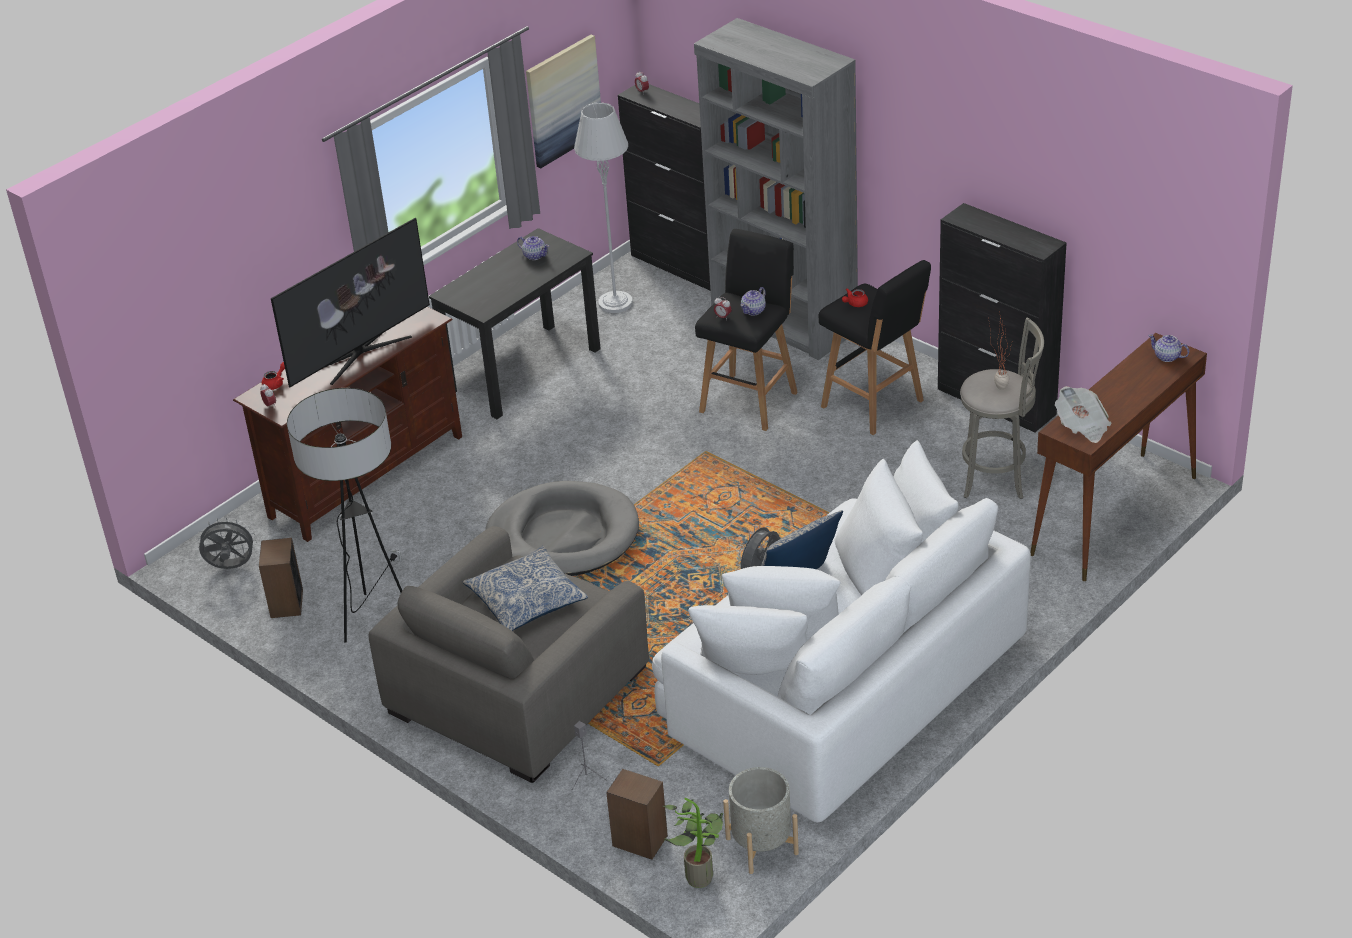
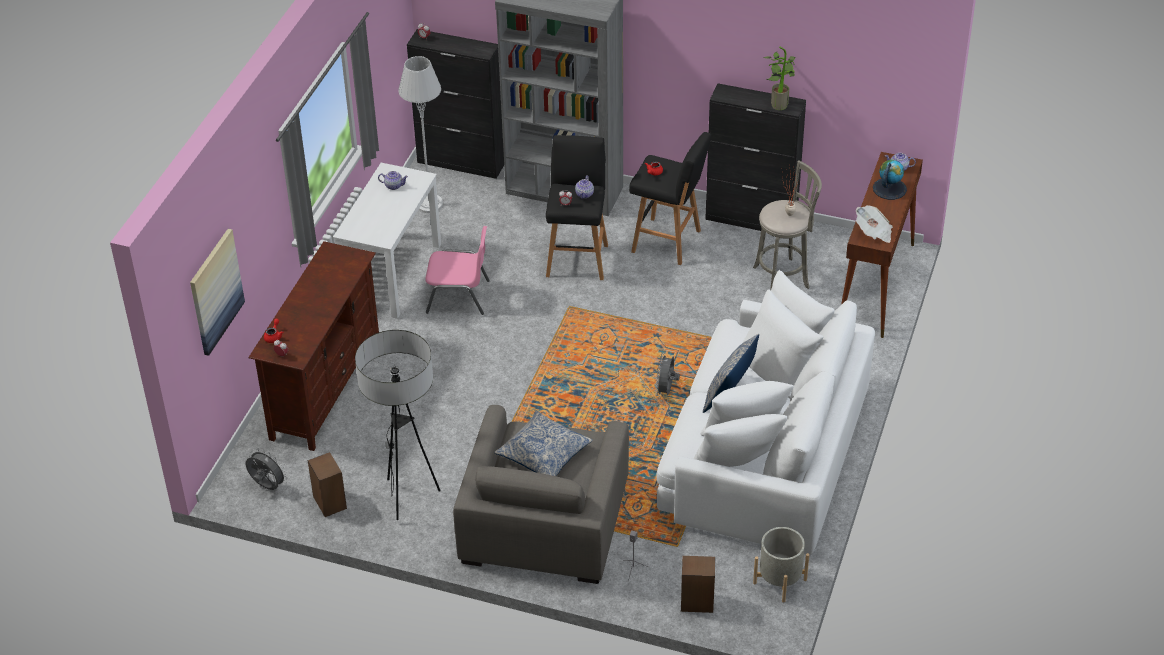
camera: 25 degrees left, 5 degrees up
(231, 567) = (267, 486): grey fan -> grey fan turned 60 degrees clockwise
(360, 354) = (324, 297): television -> none
(524, 370) = (393, 274): black desk -> white desk
(563, 100) = (379, 59): picture -> picture (215, 291)
(563, 536) = (505, 397): grey dog bed -> none
(583, 411) = (459, 296): none -> pink chair
(700, 875) = (751, 613): potted plant -> potted plant (779, 103)
(1138, 378) = (889, 188): none -> globe

